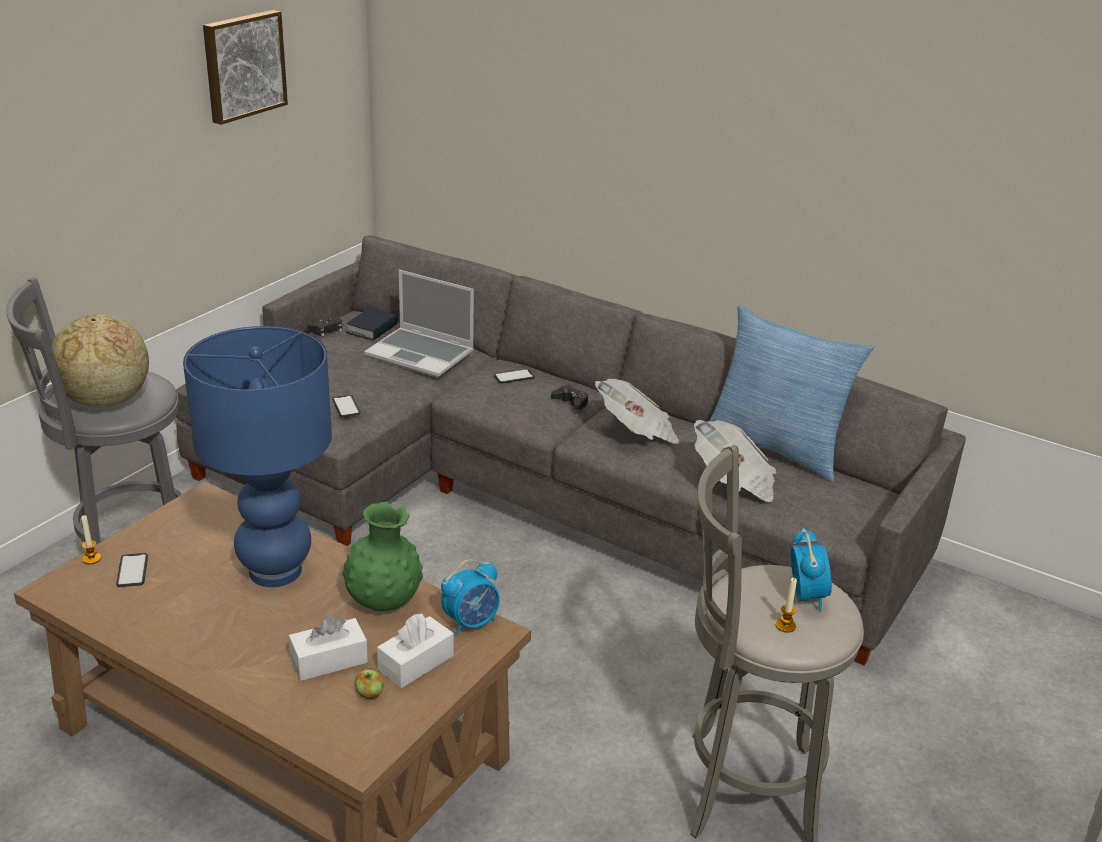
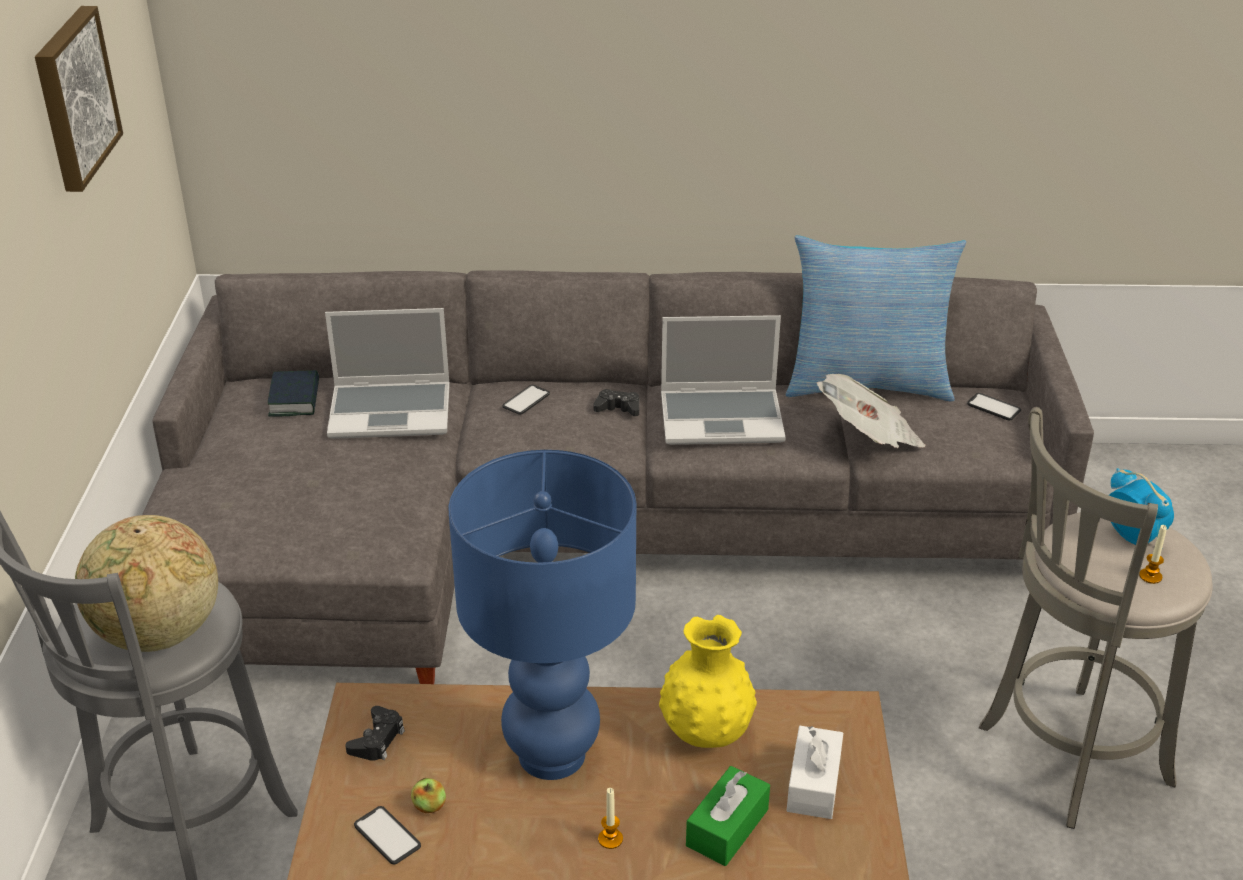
camera: 30 degrees left, 5 degrees up
(91, 559) = (318, 846): candle -> candle (610, 839)
(327, 330) = (236, 421): black game controller -> black game controller (377, 739)
(329, 660) = (727, 827): white tissue box -> green tissue box
(346, 407) = (378, 514): phone -> phone (993, 407)
(370, 693) = (808, 842): apple -> apple (429, 806)
(384, 602) = (706, 732): green vase -> yellow vase
(471, 622) = (816, 712): alarm clock -> none
(637, 432) = (723, 418): newspaper -> laptop

